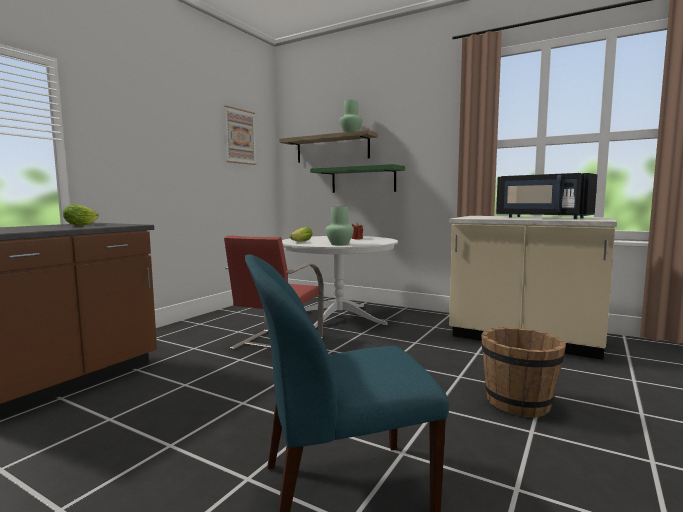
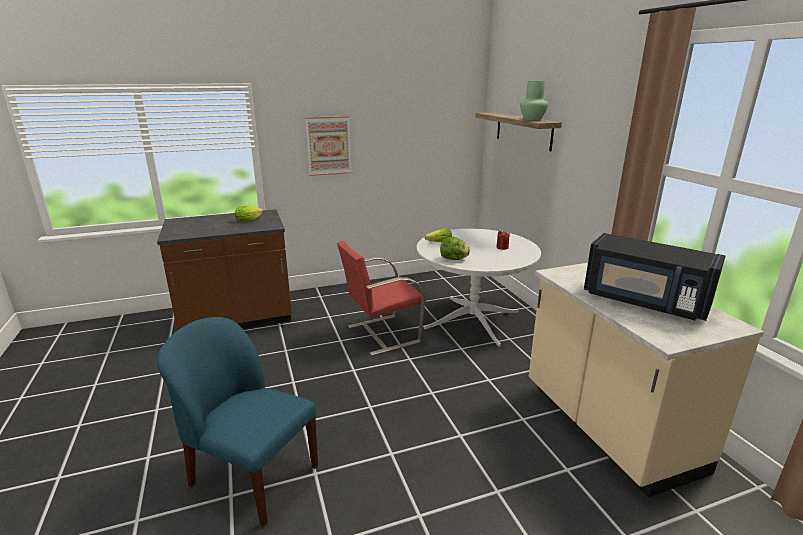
camera: 40 degrees right, 15 degrees up
(240, 136) = (432, 113): picture -> picture (328, 145)
(339, 244) = (453, 259): green vase -> lettuce
(363, 180) = (543, 175): green shelf -> none
(518, 403) = (459, 487): brown bucket -> none
(542, 217) = (644, 302): black microwave -> black microwave turned 45 degrees counterclockwise

